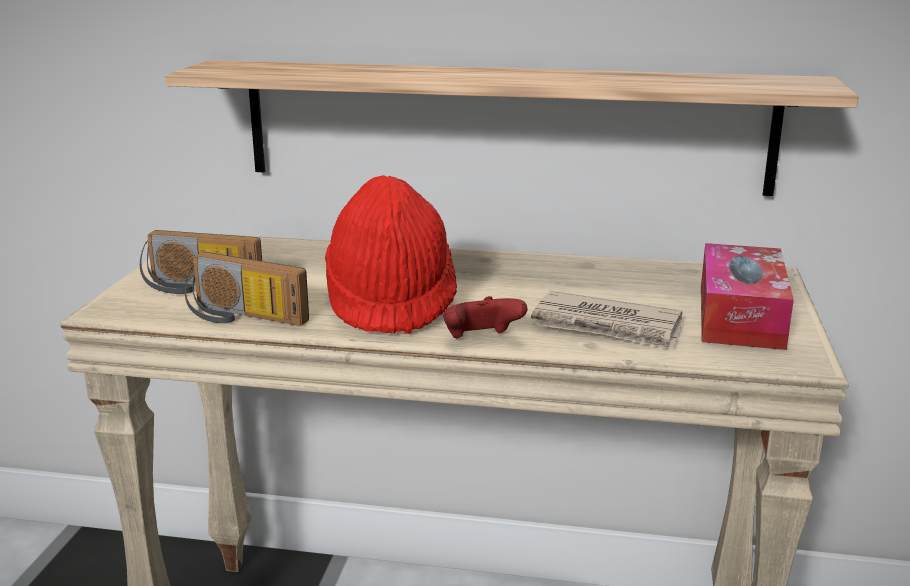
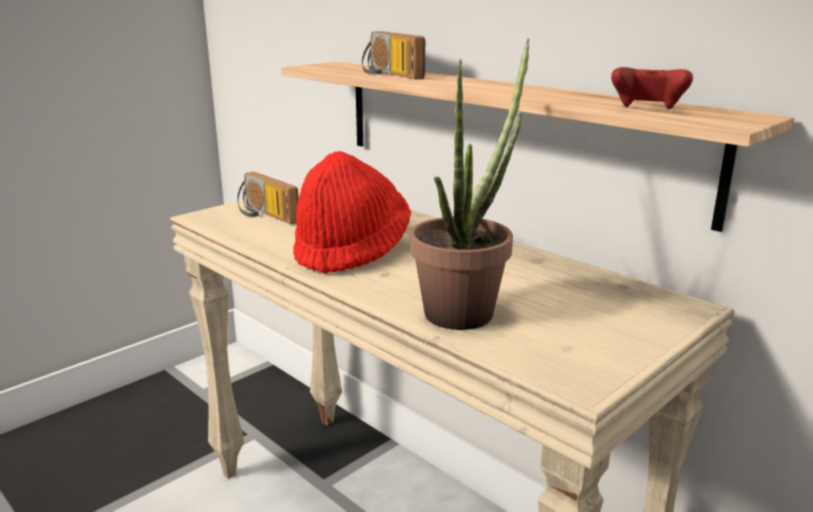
camera: 35 degrees right, 0 degrees up
(242, 317) = (254, 238): radio -> radio (388, 74)
(481, 340) = (361, 291): red game controller -> red game controller (647, 109)
(607, 326) = (467, 308): newspaper -> potted plant
(740, 316) = (594, 332): tissue box -> none

